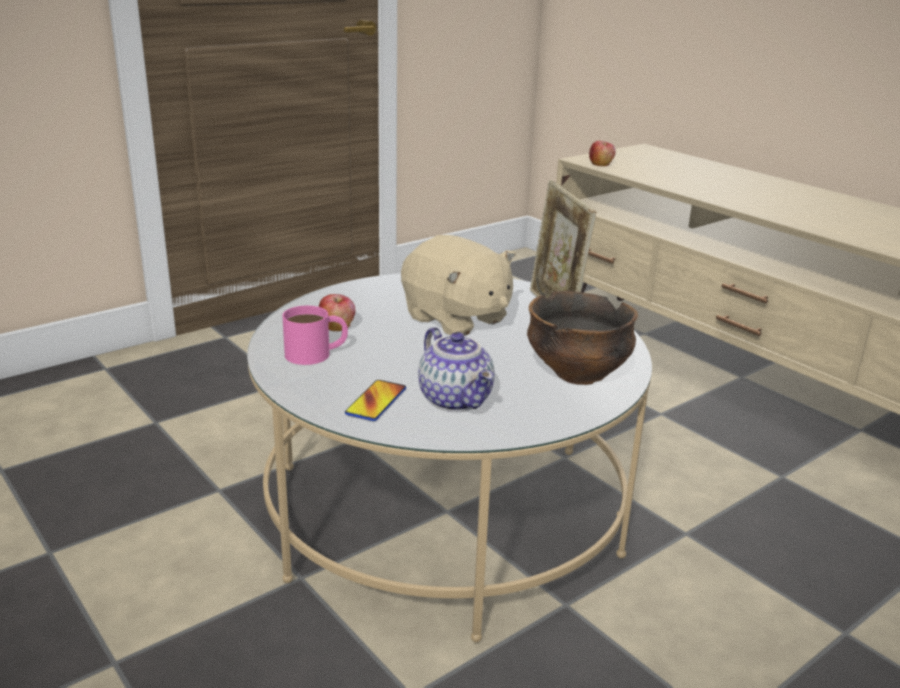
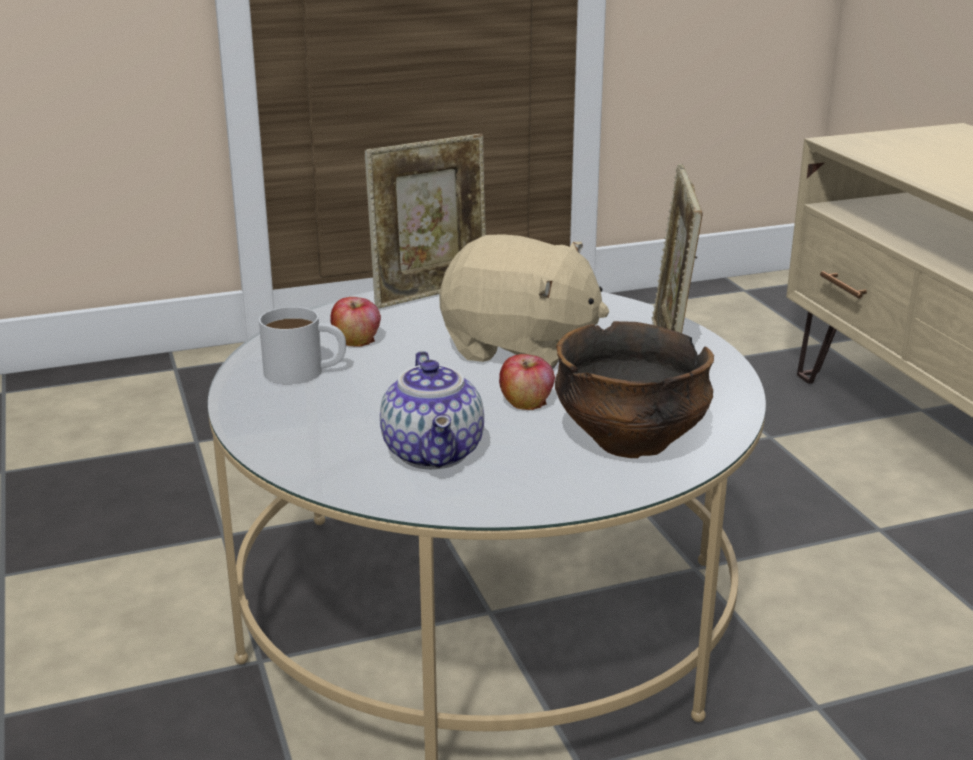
camera: 20 degrees right, 0 degrees up
(316, 353) = (305, 371): pink mug -> white mug
(363, 287) = (431, 293): none -> picture frame
(376, 401) = (330, 441): phone -> none
(456, 319) = (519, 348): beige plush toy -> beige plush toy turned 45 degrees counterclockwise
(601, 164) = (863, 149): apple -> apple (526, 403)

